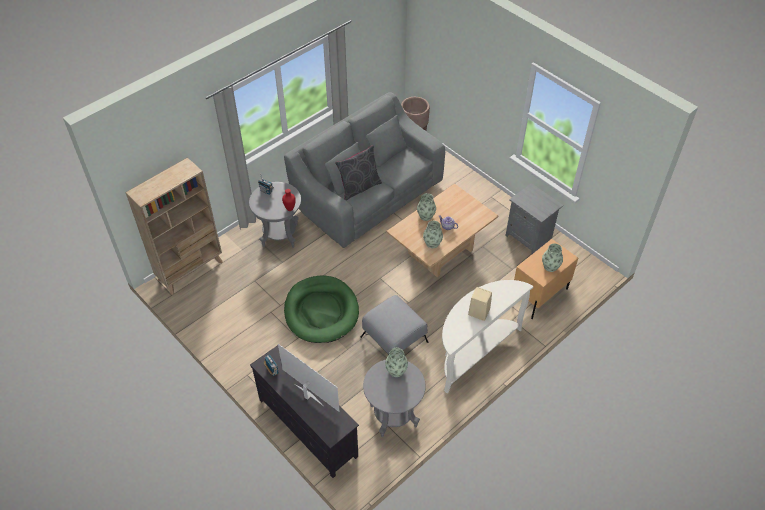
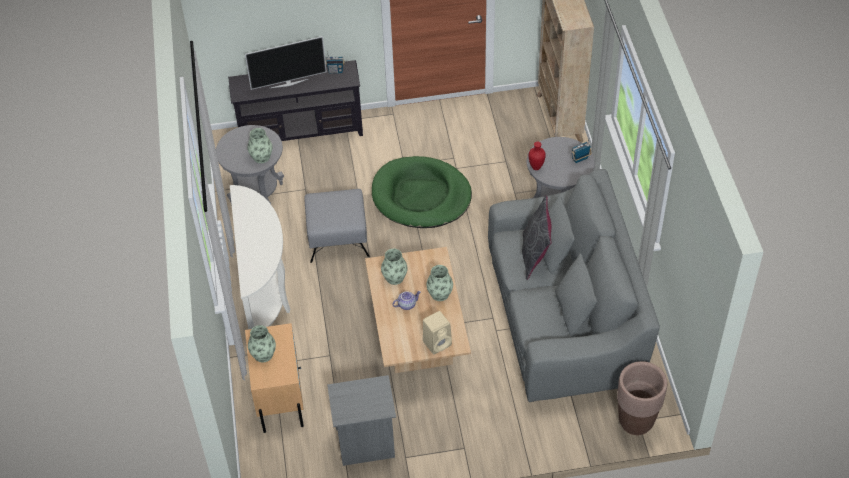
camera: 125 degrees right, 0 degrees up
(478, 312) = (253, 232): beige speaker -> beige speaker (438, 342)

